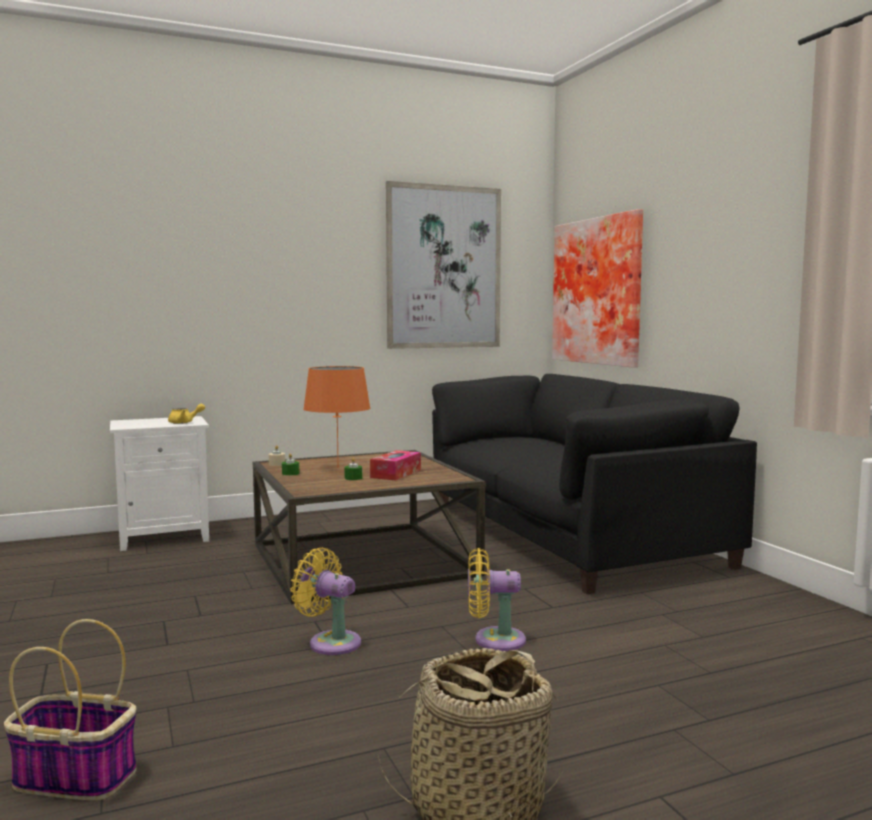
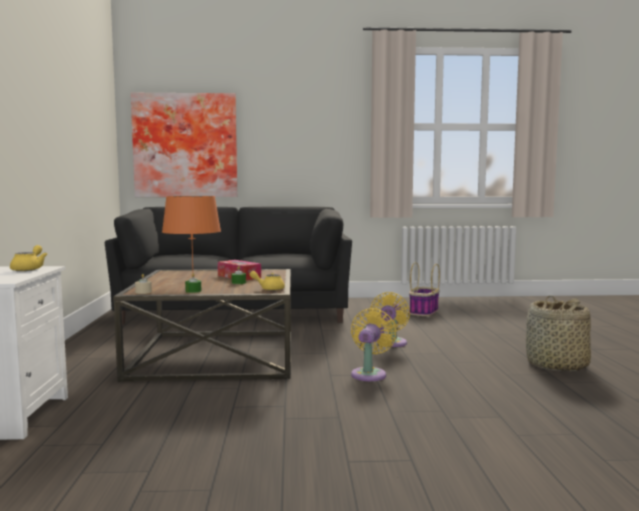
camera: 70 degrees left, 0 degrees up
(72, 778) = (538, 442): basket -> basket (424, 312)
(317, 490) = (269, 289): none -> yellow teapot
(330, 642) = (370, 373): yellow fan -> yellow fan turned 150 degrees clockwise
(443, 267) = (83, 115): picture -> none

